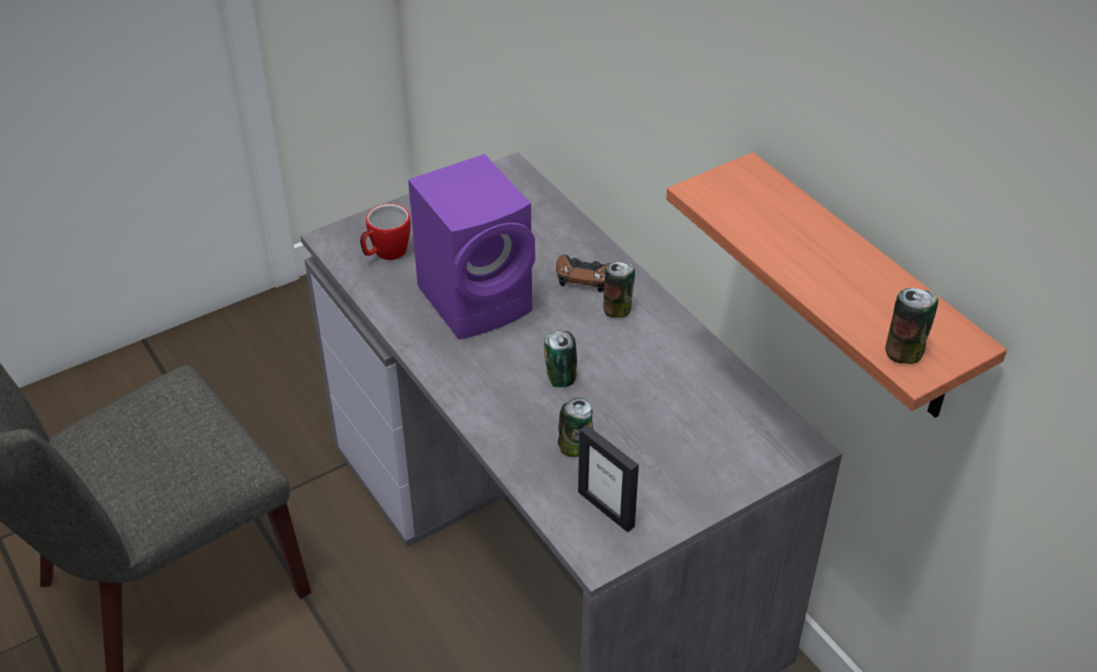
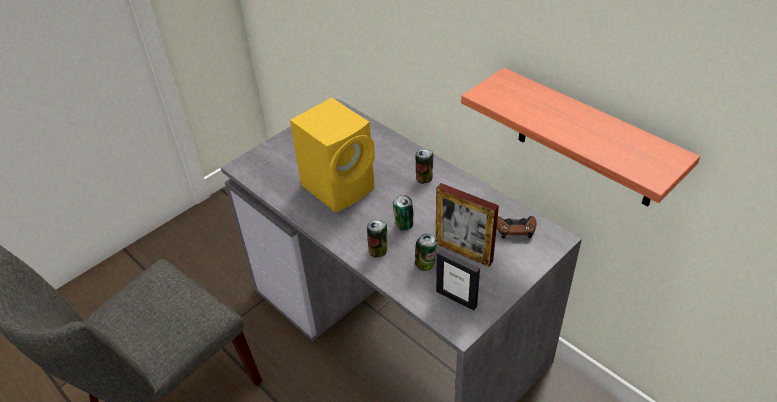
camera: 10 degrees left, 0 degrees up
(385, 254) = (276, 169): mug -> none
(479, 299) = (340, 186): purple speaker -> yellow speaker
(585, 277) = (399, 162): brown game controller -> brown game controller (515, 229)
(642, 439) = (463, 252): none -> picture frame
(904, 352) = (642, 168): can -> can (378, 250)

